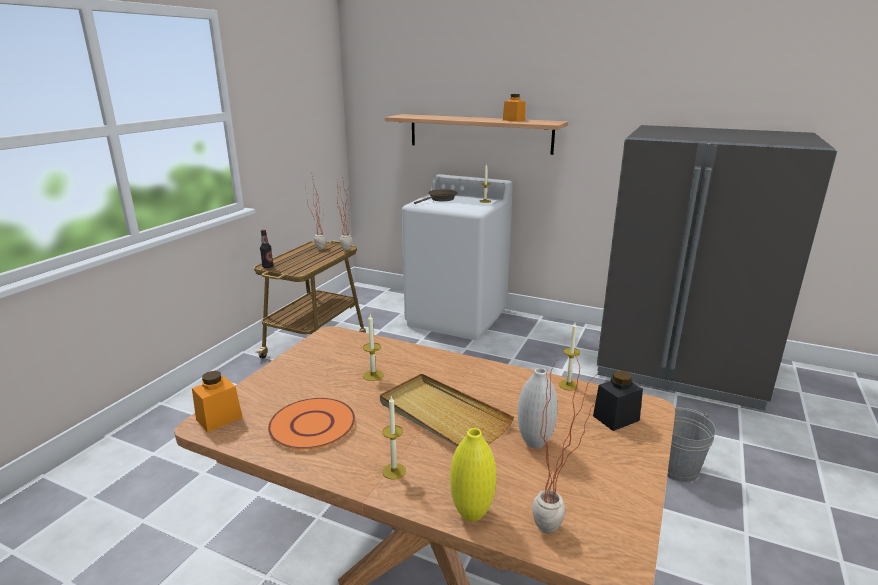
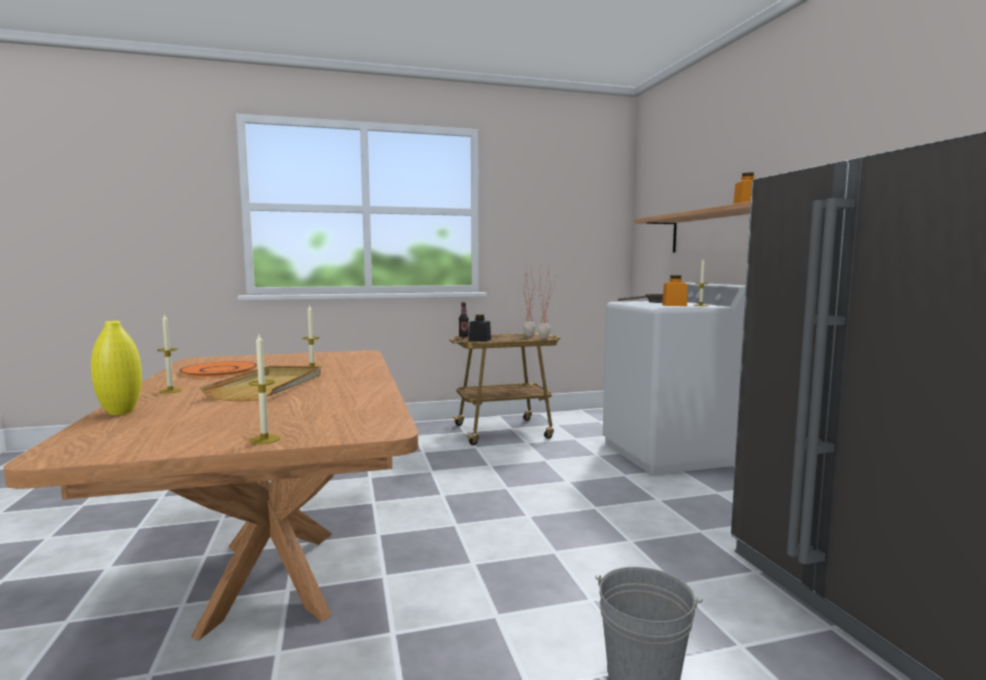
camera: 50 degrees right, 15 degrees down
(219, 418) = (208, 359): orange jar -> orange jar (674, 305)
(534, 443) = (252, 410): white vase -> none
(557, 529) = (107, 433): potted plant -> none
(568, 385) = (385, 403): candle -> candle (264, 439)
(616, 418) = (338, 423): black jar -> black jar (479, 340)

